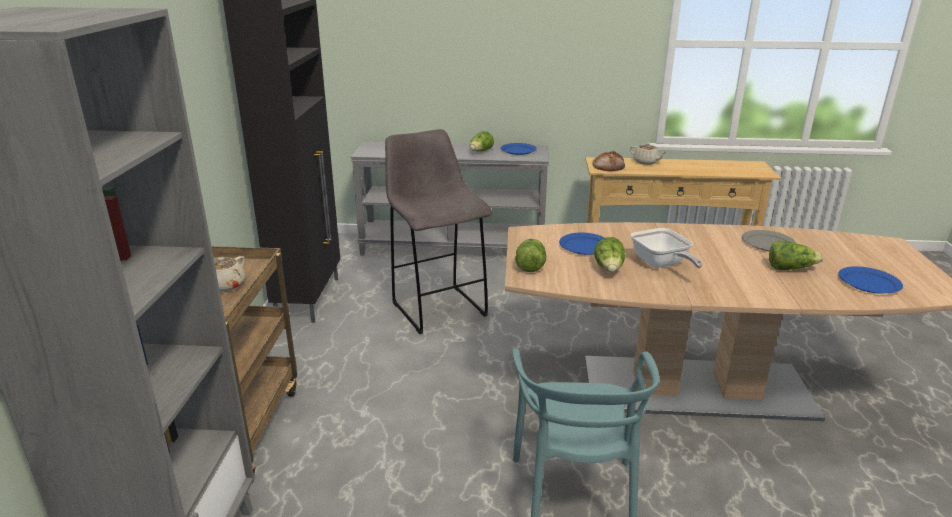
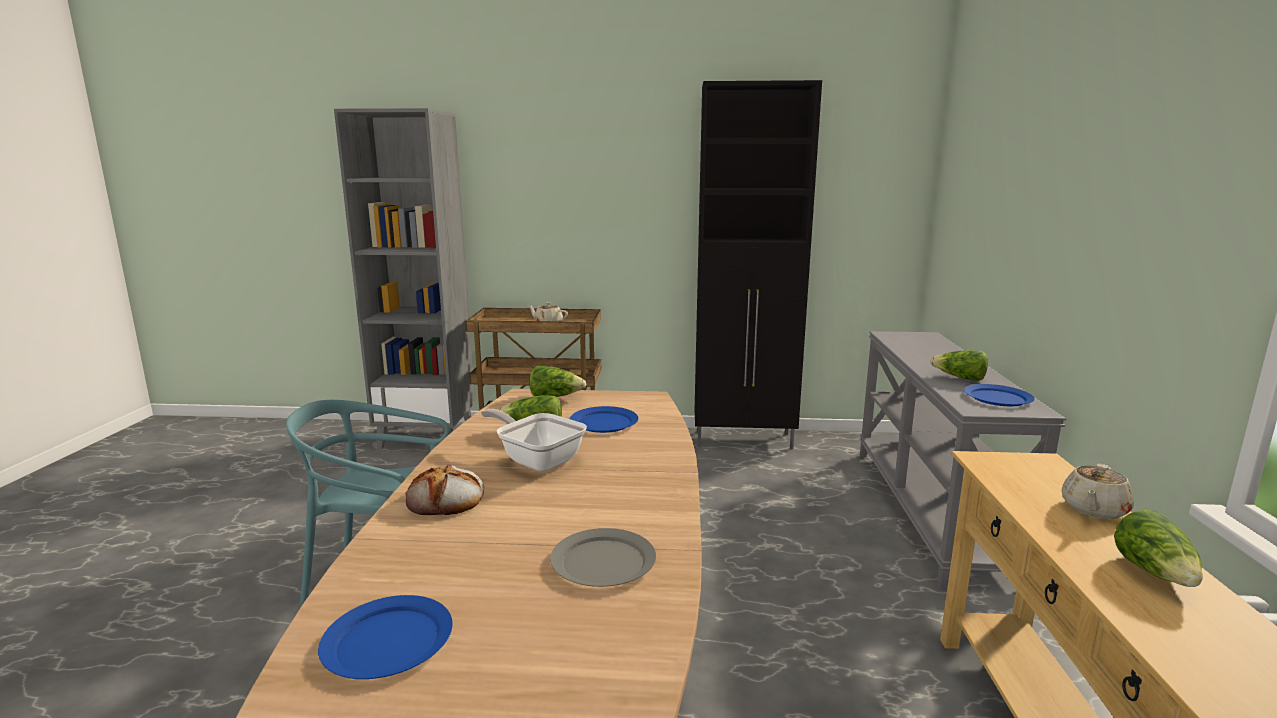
camera: 90 degrees right, 10 degrees down
(438, 308) = (746, 504): grey stool -> none
(608, 166) = (1014, 468): bread -> bread (446, 499)
(661, 264) = (537, 460): frying pan -> frying pan turned 60 degrees clockwise
(790, 268) = (488, 560): lettuce -> lettuce (1155, 574)

